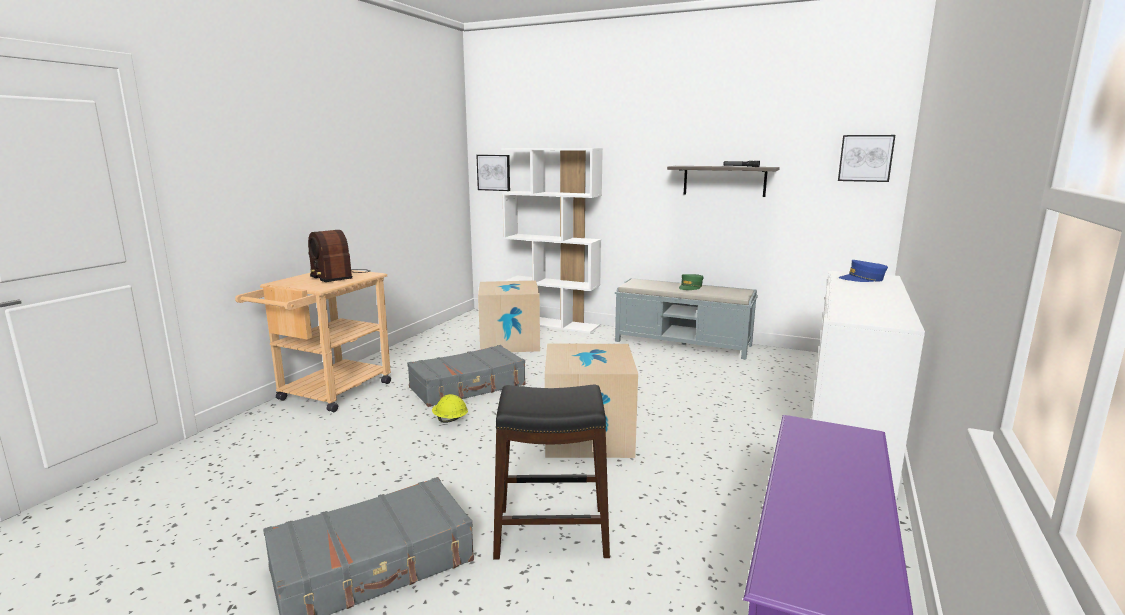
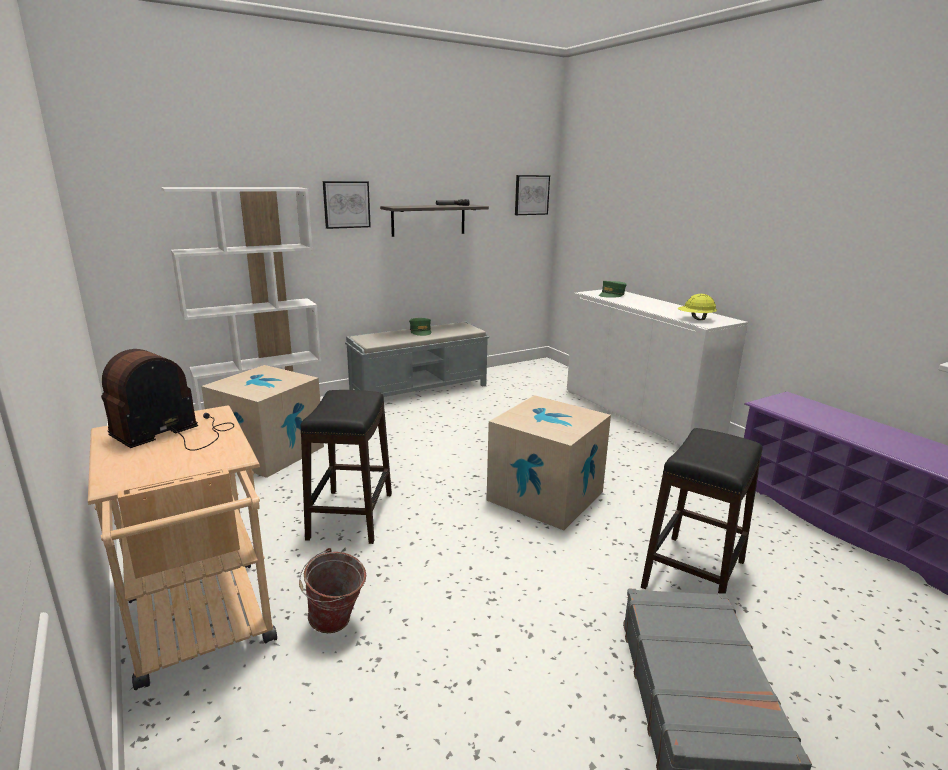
camera: 55 degrees left, 5 degrees up
(338, 276) = (175, 433): radio -> radio turned 135 degrees clockwise
(357, 421) = (336, 625): none -> bucket
(450, 420) = (421, 555): yellow hard hat -> yellow hard hat (695, 319)
(468, 387) = (350, 516): grey suitcase -> black stool
(494, 172) = (122, 225): picture -> picture (346, 204)
(862, 279) = (611, 295): blue cap -> green cap

